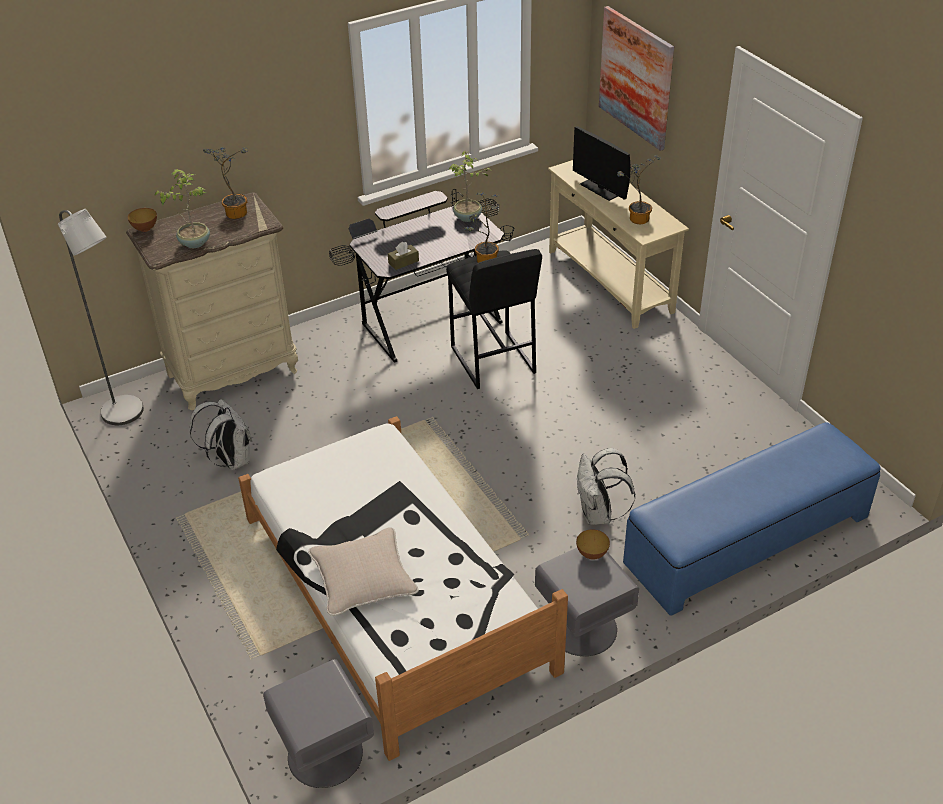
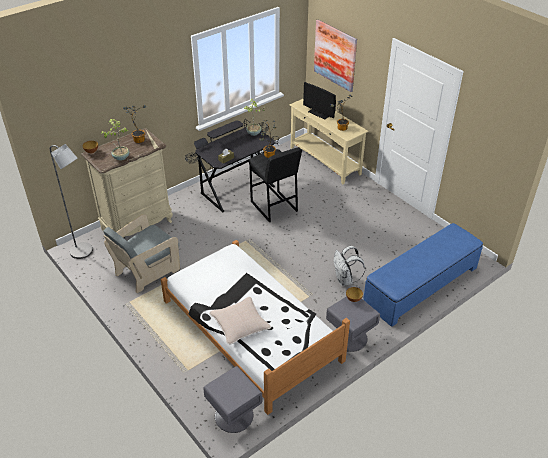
camera: 10 degrees left, 0 degrees up
(230, 460) = (147, 271): white backpack -> grey armchair

